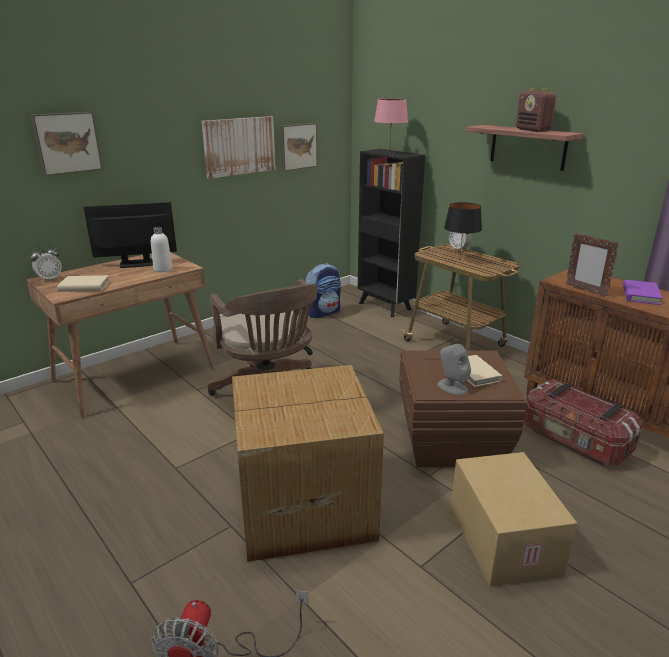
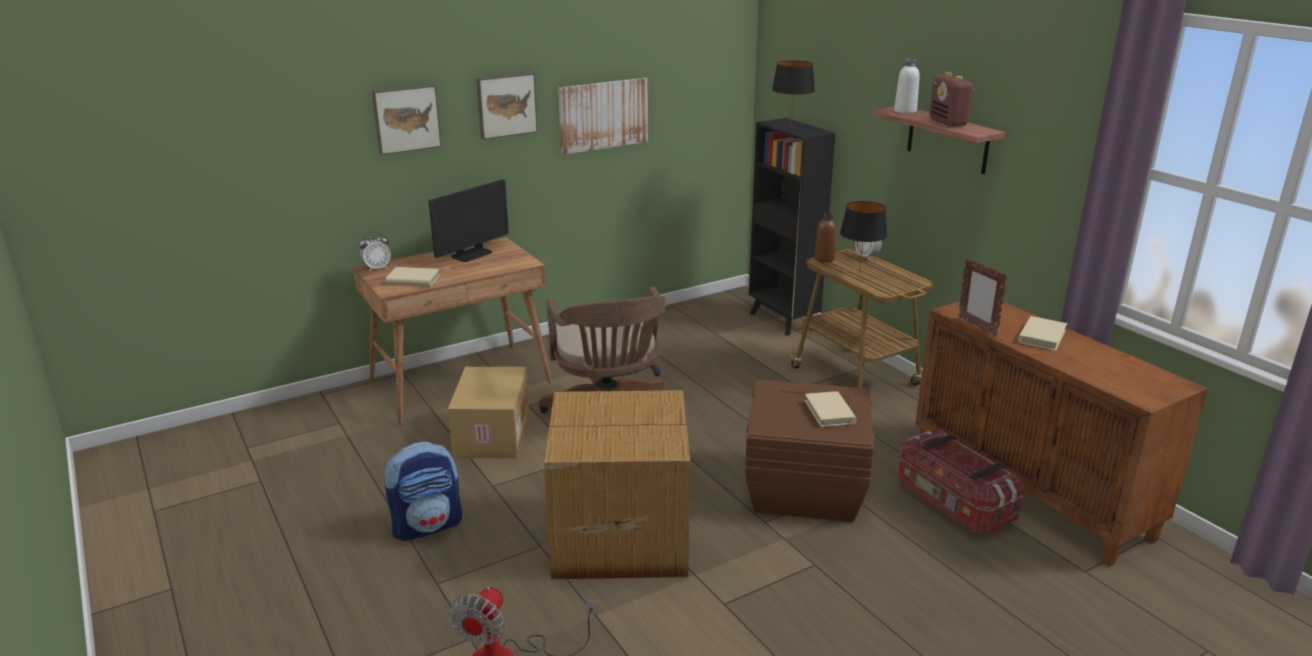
camera: 10 degrees right, 0 degrees up
(136, 263) = (471, 254): monitor -> monitor turned 135 degrees clockwise
(163, 269) = (499, 264): white bottle -> white bottle (905, 111)
(297, 146) = (678, 112): picture -> picture (506, 105)
(323, 312) = (700, 322): backpack -> backpack (427, 526)
(390, 153) = (791, 128): pink table lamp -> black table lamp
(427, 252) = (824, 259): none -> brown bottle
(451, 387) = (795, 424): grey speaker -> none
(501, 539) = (819, 590): cardboard box -> cardboard box (491, 434)
(640, 295) = (1041, 336): purple book -> beige book

